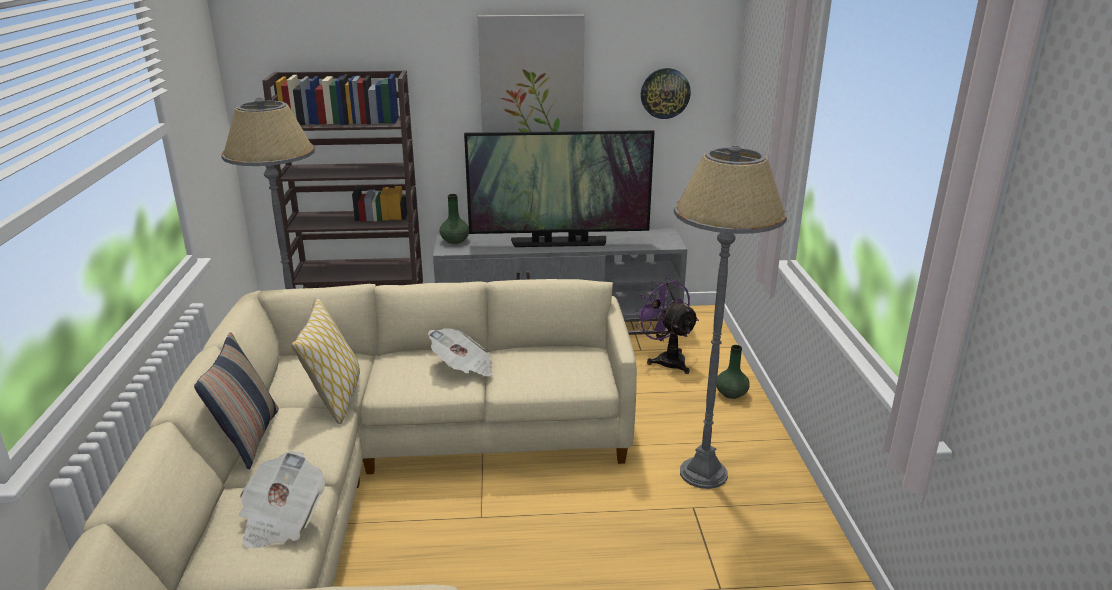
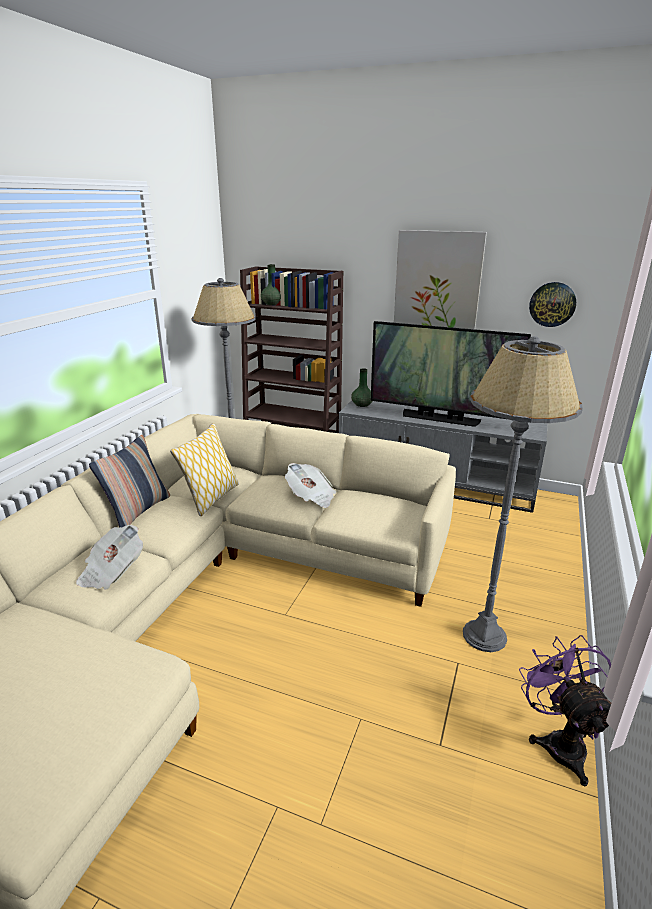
camera: 25 degrees right, 0 degrees up
(666, 359) = (507, 531): purple fan -> purple fan (559, 742)
(731, 394) = (550, 574): green vase -> green vase (273, 304)

